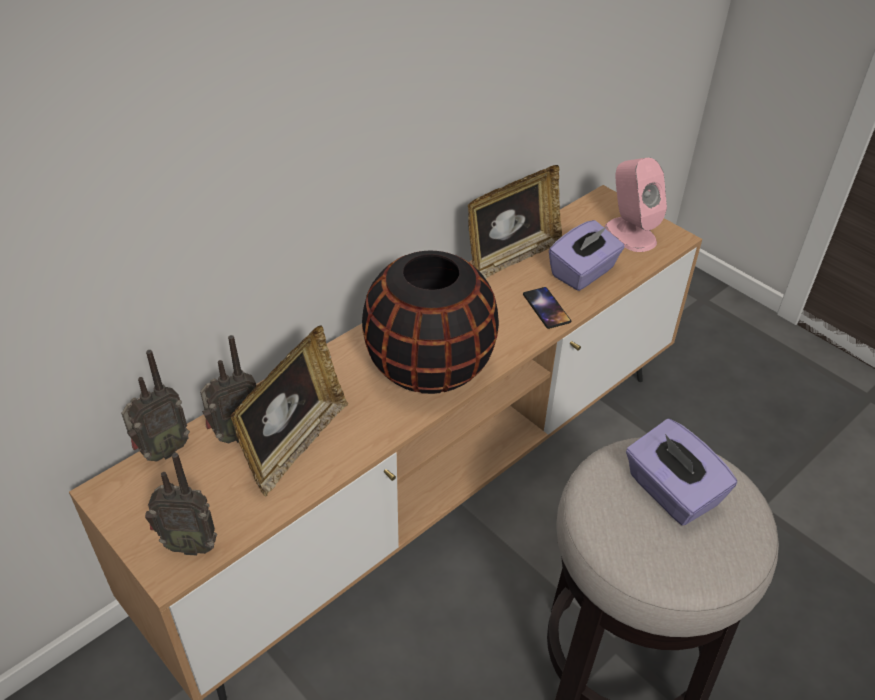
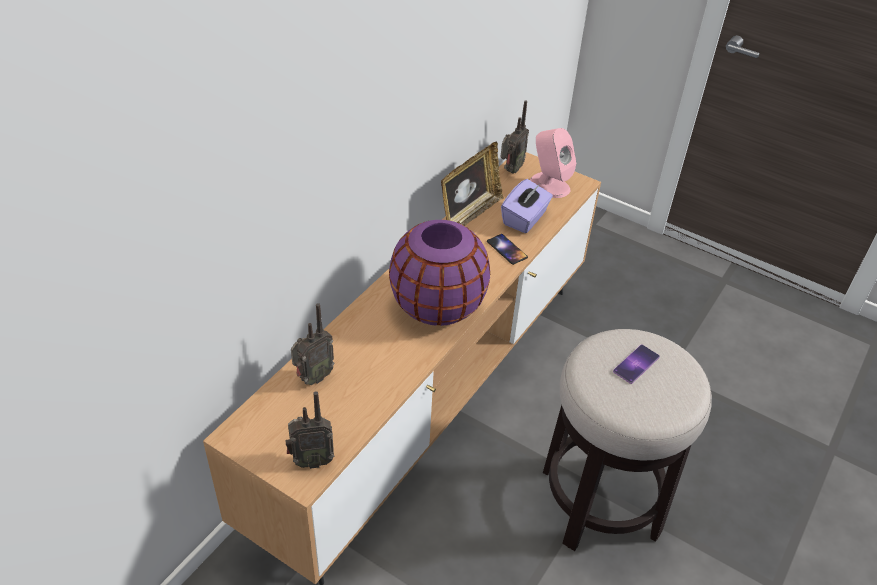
camera: 15 degrees left, 0 degrees up
(162, 451) = (262, 399): radio -> radio (510, 170)
(294, 444) = (360, 378): picture frame -> none
(430, 368) = (438, 306): black vase -> purple vase
(671, 492) = (636, 364): purple tissue box -> phone

